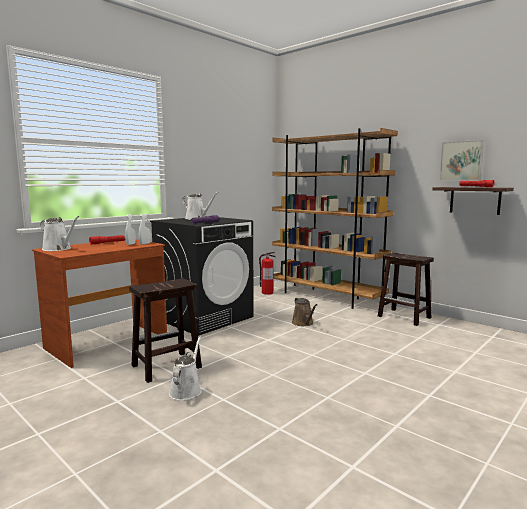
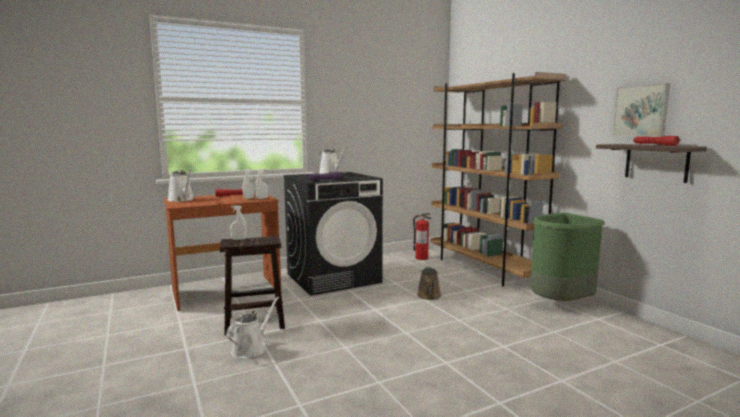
camera: 20 degrees right, 0 degrees up
(148, 284) = (239, 239): none -> white spray bottle
(405, 317) = (560, 304): brown stool -> green trash can

